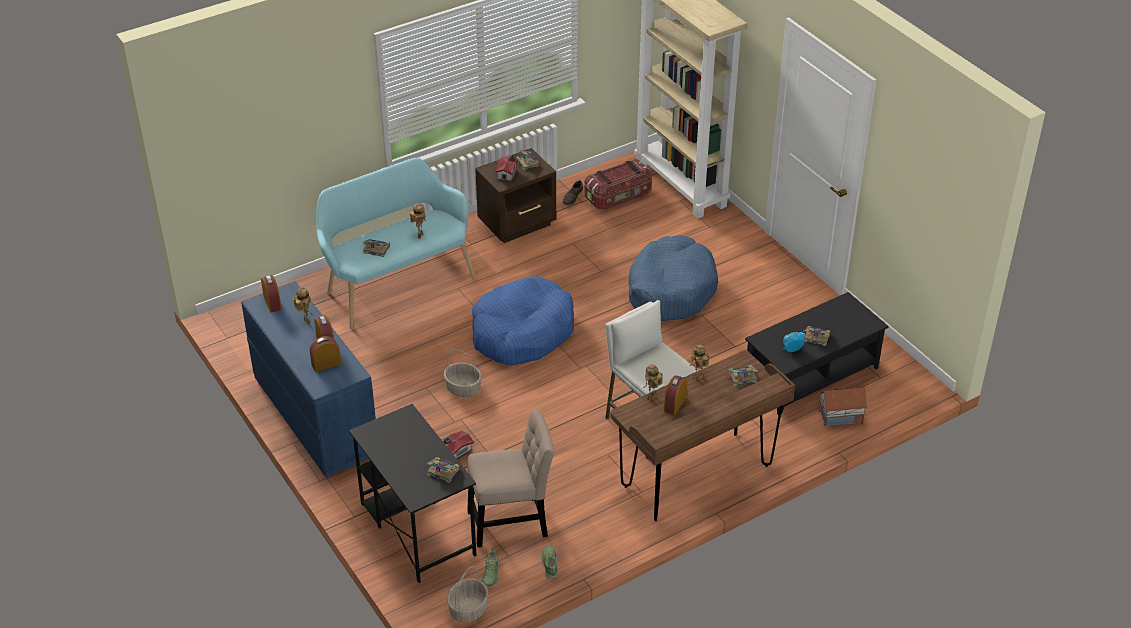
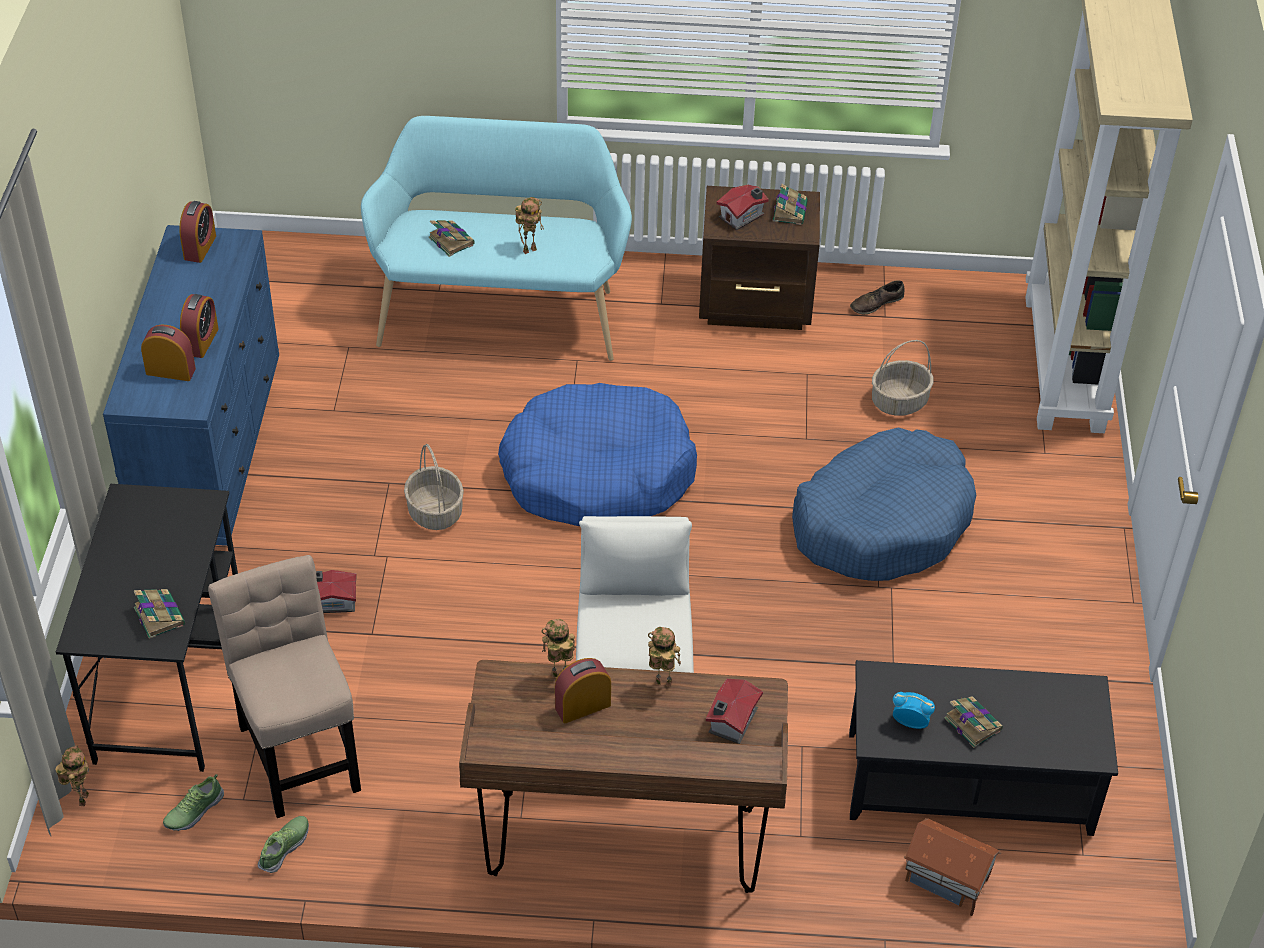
camera: 35 degrees right, 5 degrees up
(305, 321) = (211, 295): toy robot -> toy robot (82, 798)
(468, 609) = (113, 845): basket -> basket (899, 402)
(512, 522) = (299, 751): beige chair -> beige chair turned 135 degrees counterclockwise
(619, 197) = (947, 336): storage box -> none
(741, 377) = (731, 721): book -> toy house

